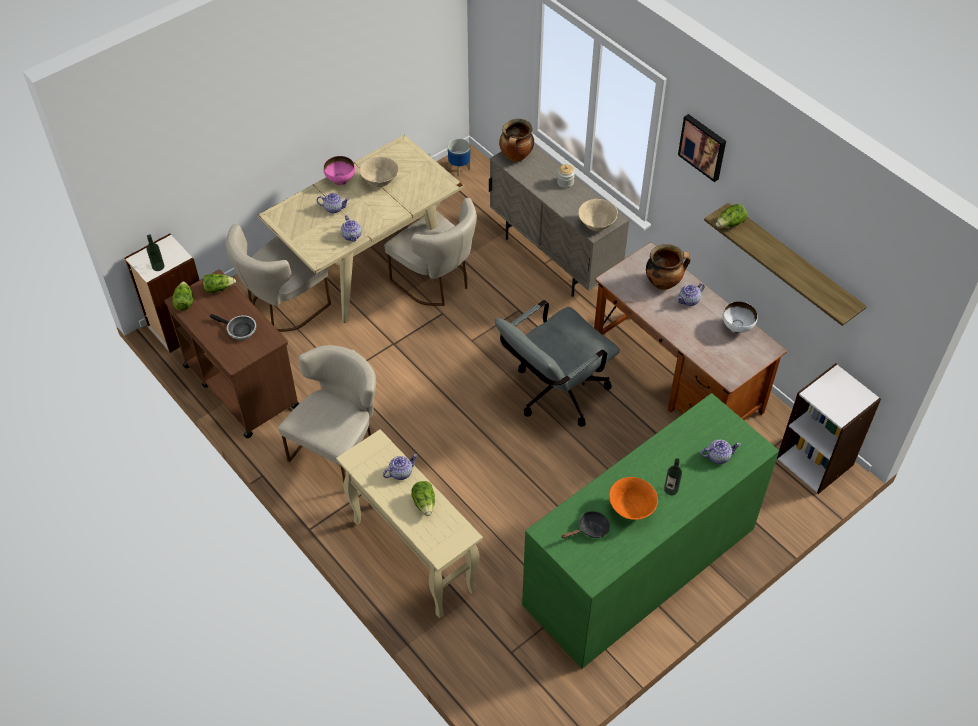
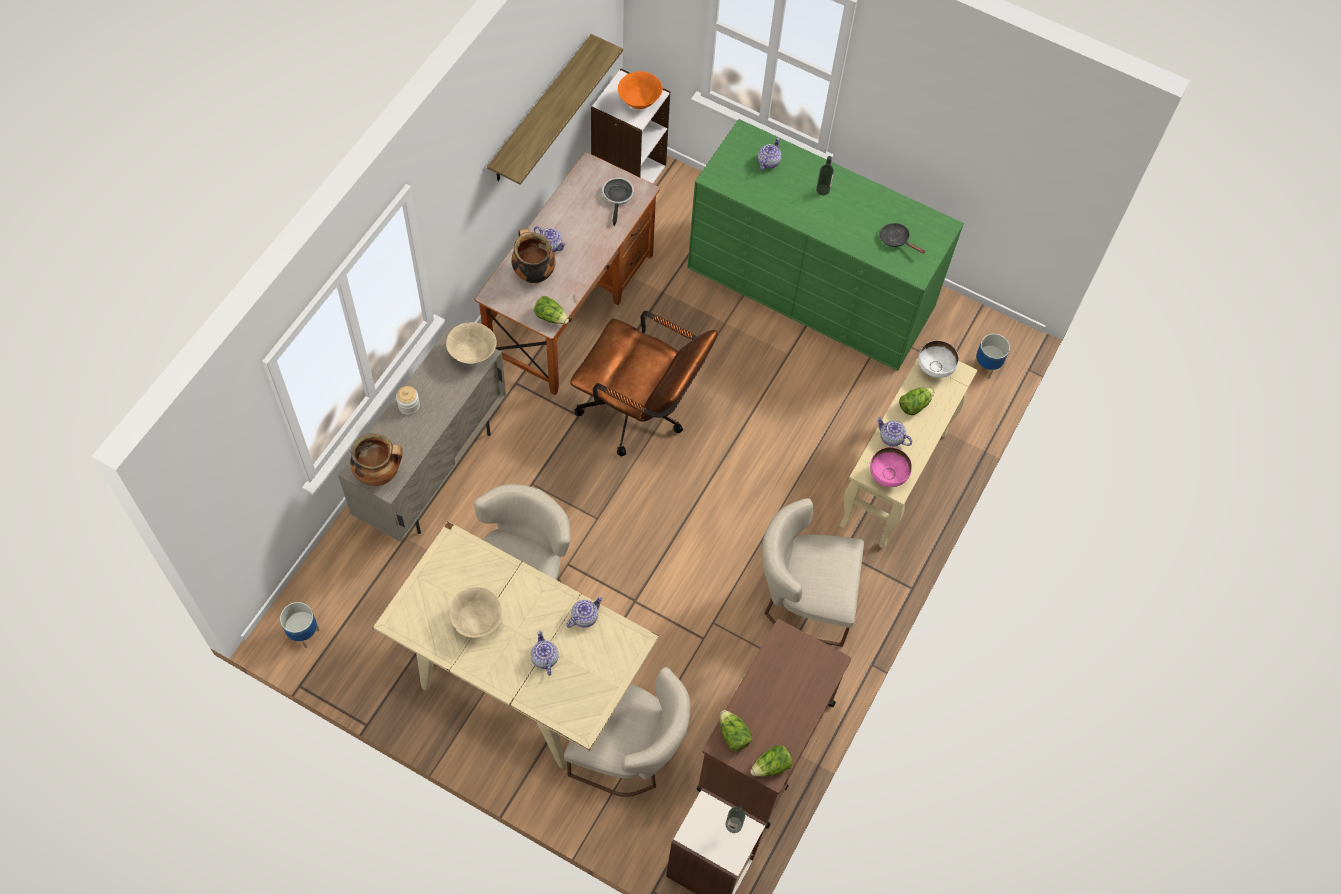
camera: 115 degrees left, 10 degrees up
(239, 330) = (785, 679): frying pan -> frying pan (618, 197)
(341, 180) = (490, 671): pink bowl -> pink bowl (887, 476)
(496, 688) = (987, 366): none -> planter
(554, 394) = (640, 413): grey office chair -> brown office chair
(631, 510) = (860, 214): orange bowl -> orange bowl (639, 102)
(703, 146) = (456, 167): picture -> none
(718, 456) = (768, 161): teapot -> teapot turned 60 degrees clockwise
(730, 224) = (521, 158): lettuce -> lettuce (551, 316)
(737, 327) = (572, 197): white bowl -> white bowl (935, 369)

